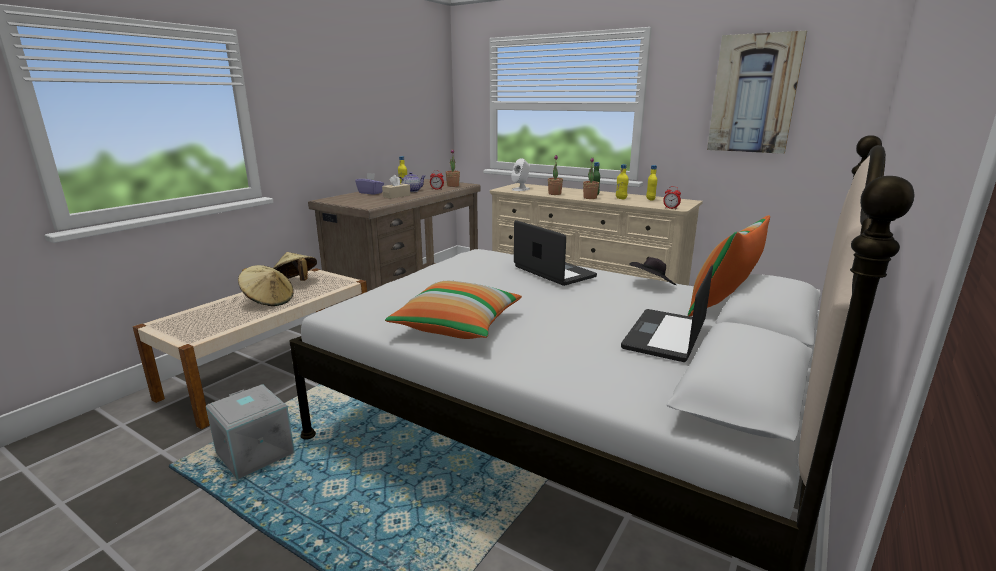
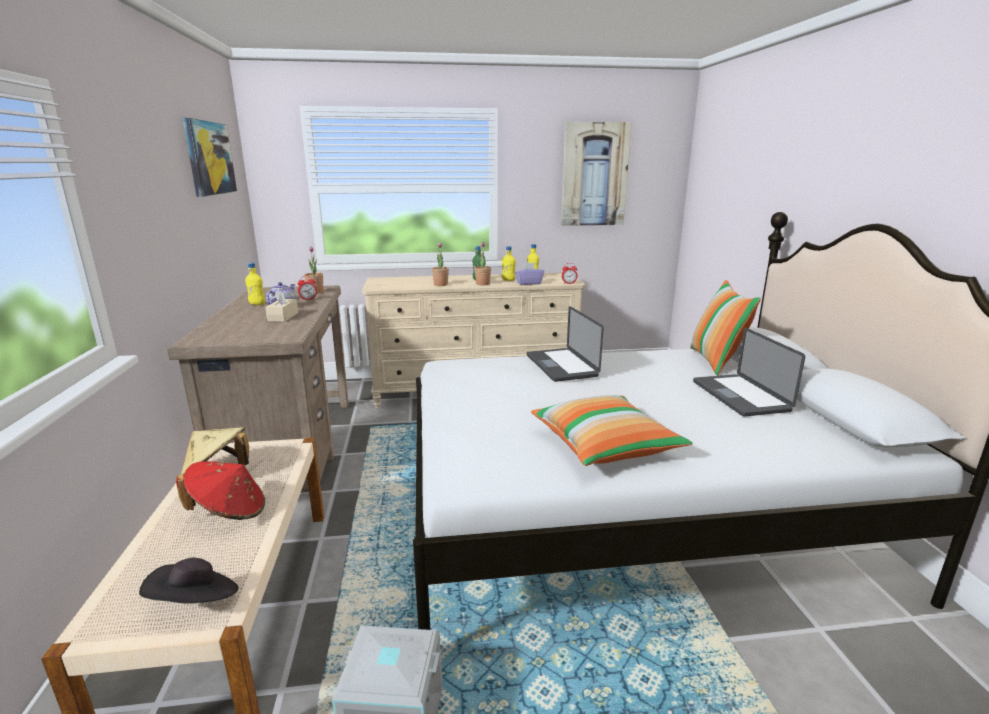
camera: 40 degrees left, 0 degrees up
(268, 301) = (229, 512): beige hat -> red hat
(370, 193) = (233, 319): purple tissue box -> purple tissue box (529, 283)
(401, 80) = (209, 158): none -> picture
(521, 189) = (394, 284): white speaker -> none
(554, 272) = (561, 366): laptop -> laptop turned 120 degrees counterclockwise
(652, 284) = (643, 356): black hat -> black hat (195, 602)

